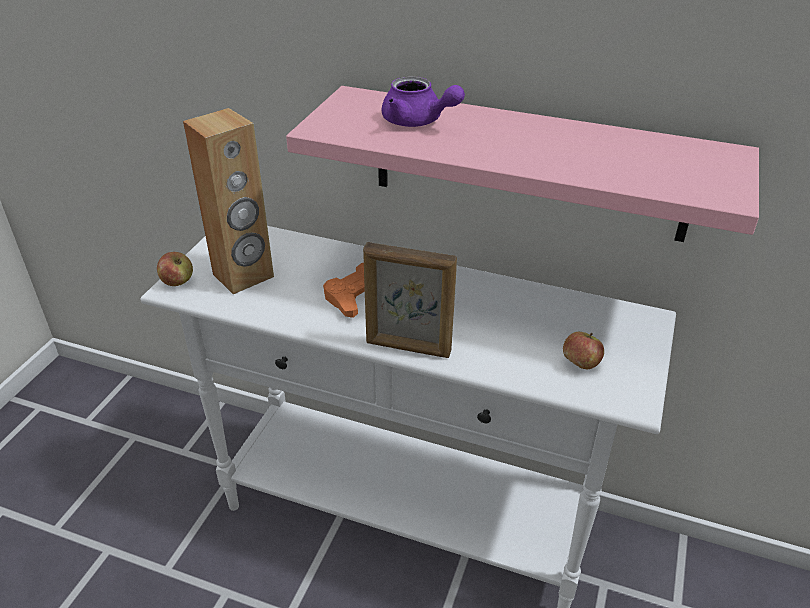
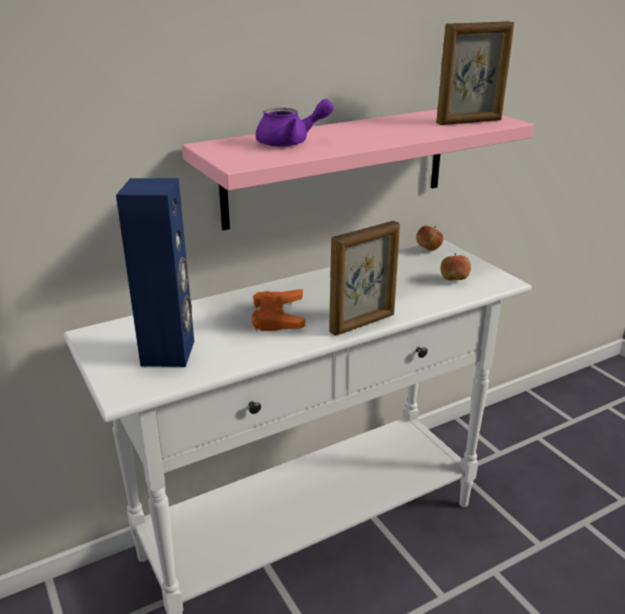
camera: 50 degrees left, 10 degrees down
(178, 282) = (120, 387): apple -> apple (428, 249)
(243, 276) = (169, 353): brown speaker -> blue speaker
(676, 175) = (470, 122): none -> picture frame

